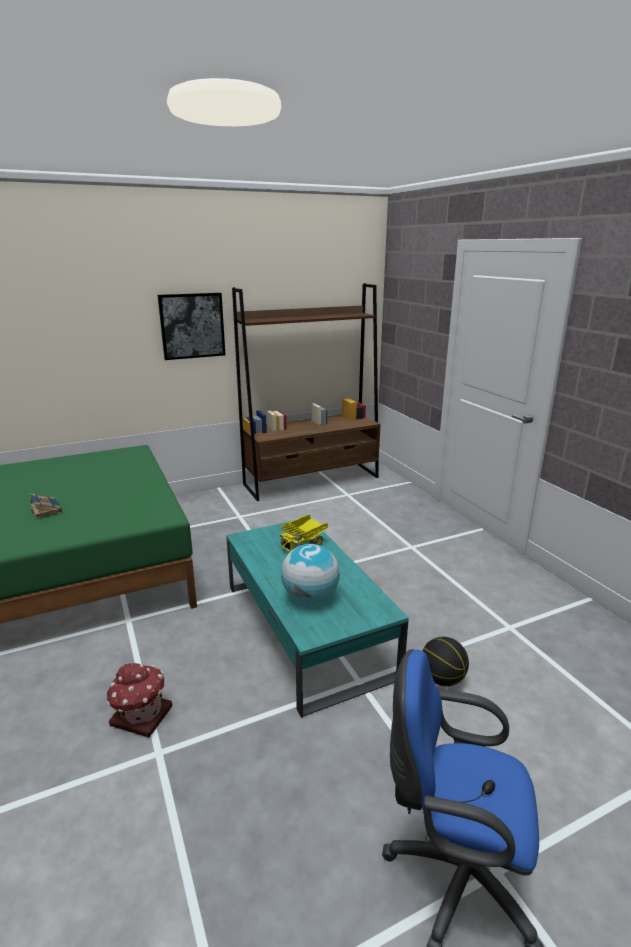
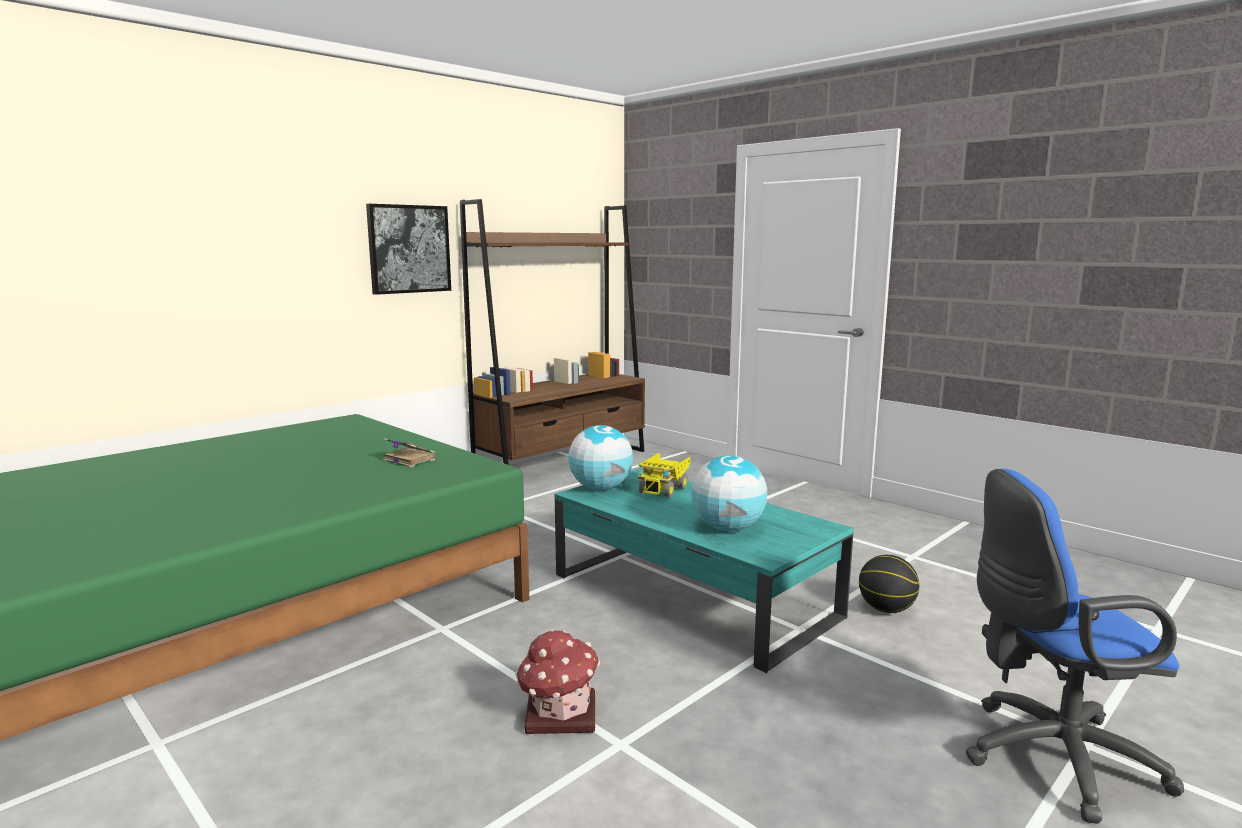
camera: 20 degrees left, 10 degrees down
(46, 510) = (293, 480): book -> book (408, 460)
(260, 535) = (600, 488): none -> globe

